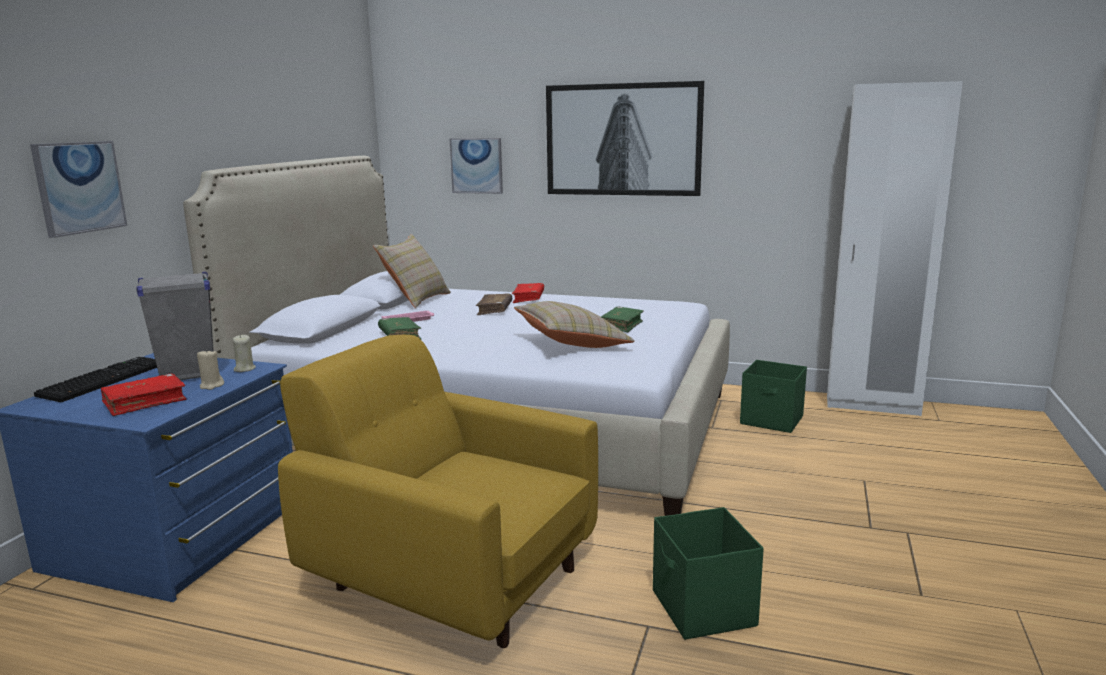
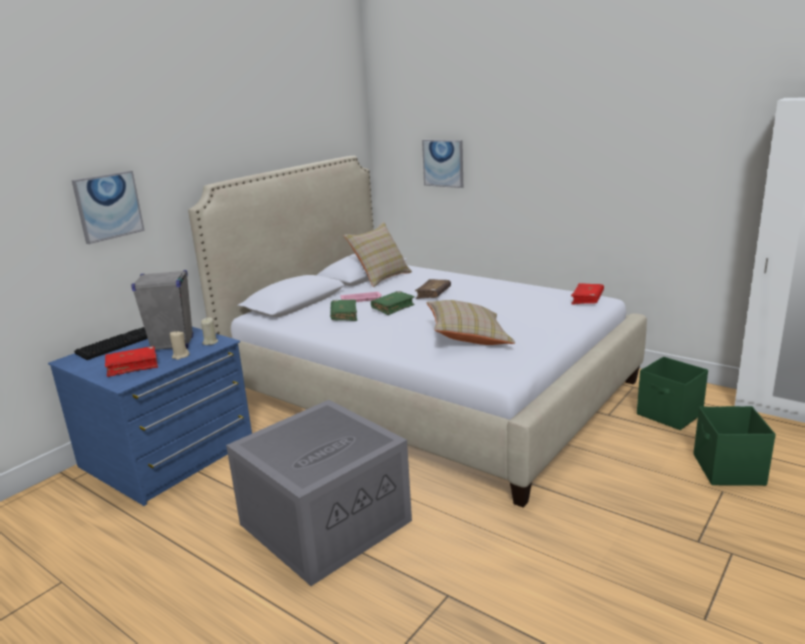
camera: 20 degrees right, 5 degrees up
(450, 576) = (325, 520): yellow armchair -> grey storage box
(528, 298) = (469, 283): red book -> red book (587, 299)
(621, 325) = (525, 320): green book -> green book (393, 307)
(622, 140) = (563, 145): picture -> none
(703, 609) = (500, 590): green storage box -> green storage box (728, 470)

